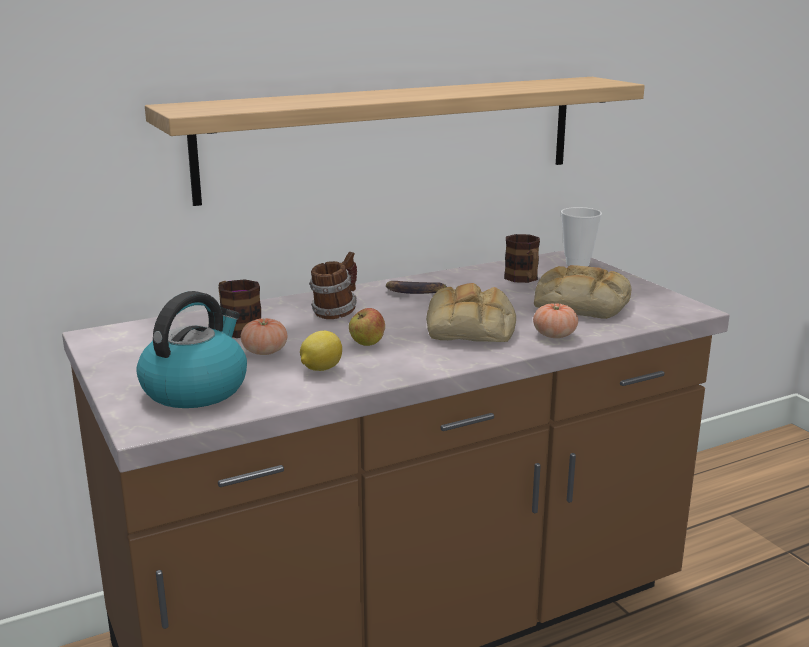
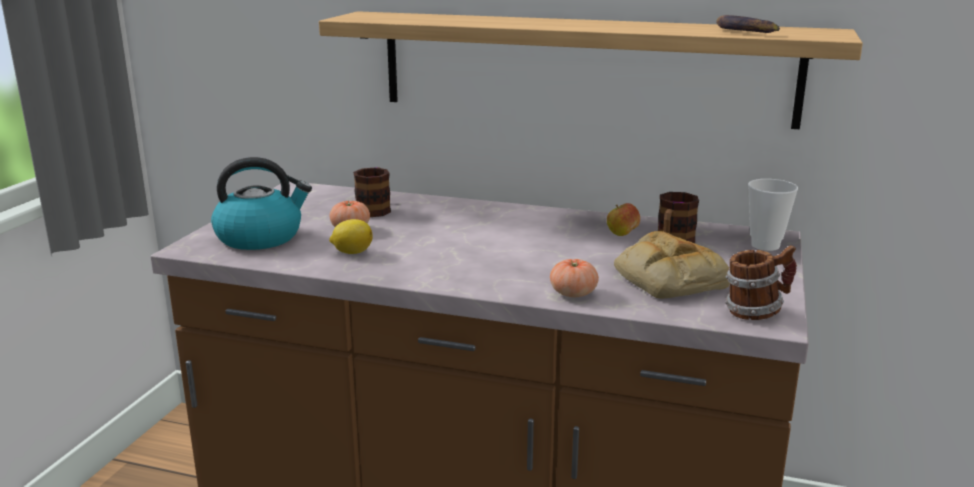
camera: 45 degrees right, 0 degrees up
(336, 312) = (459, 219): mug -> mug (755, 312)
(367, 343) = (422, 247): apple -> apple (622, 234)
(414, 292) = (553, 223): banana -> banana (744, 31)
(471, 328) = (521, 264): bread -> none

